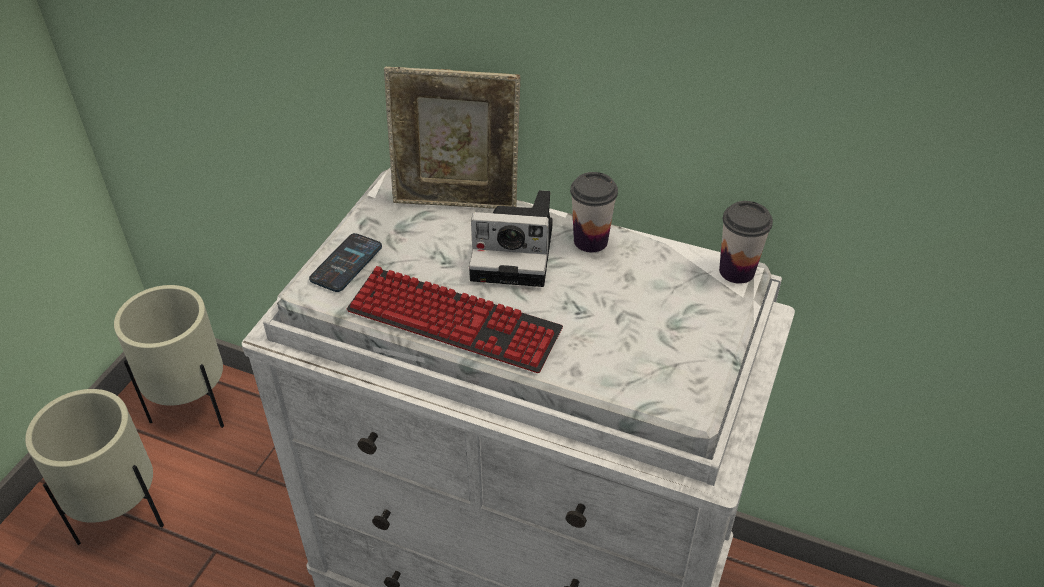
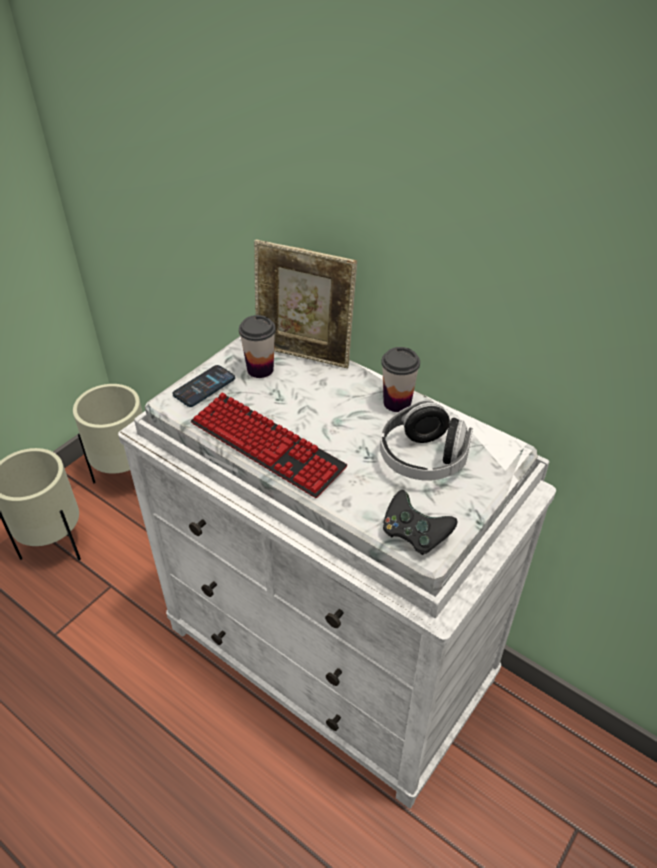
camera: 15 degrees right, 0 degrees up
(516, 252) = (335, 401): camera -> none
(645, 301) = (423, 458): none -> headphones
(669, 392) = (414, 534): none -> black game controller
(736, 271) = (507, 448): cup -> cup (260, 369)

